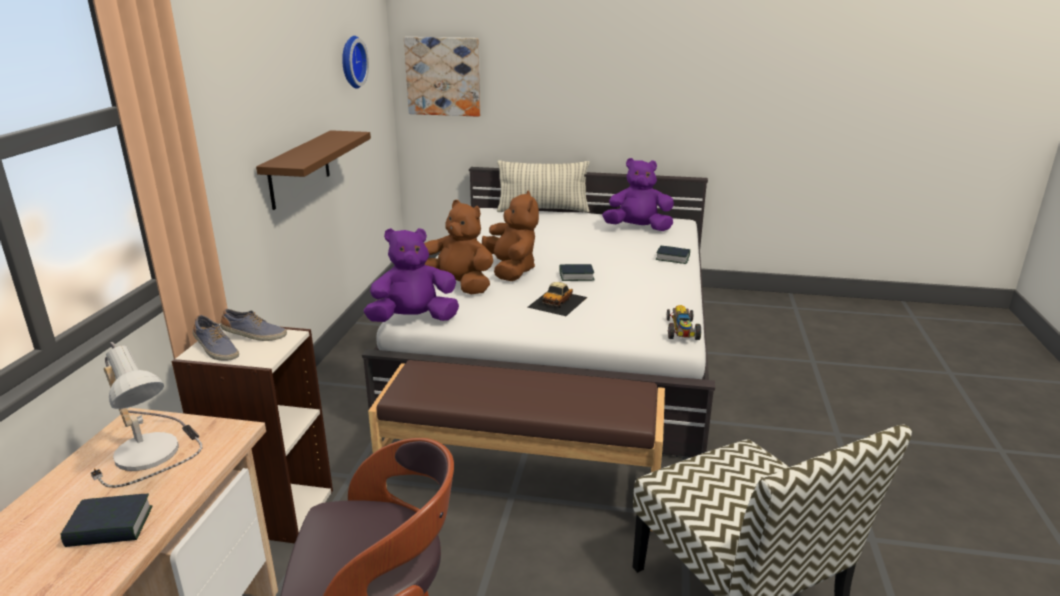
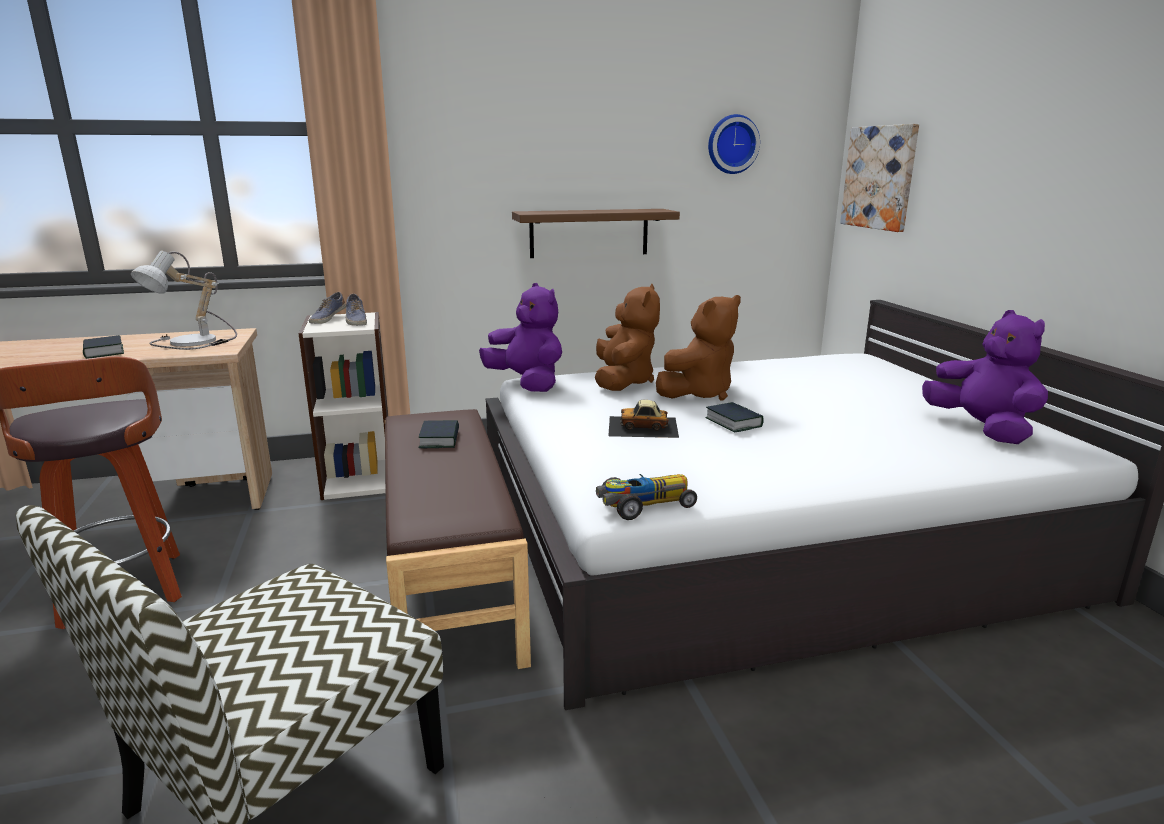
camera: 65 degrees right, 5 degrees down
(543, 210) = (923, 375): pillow -> none
(672, 258) = (908, 466): book -> book (440, 439)

